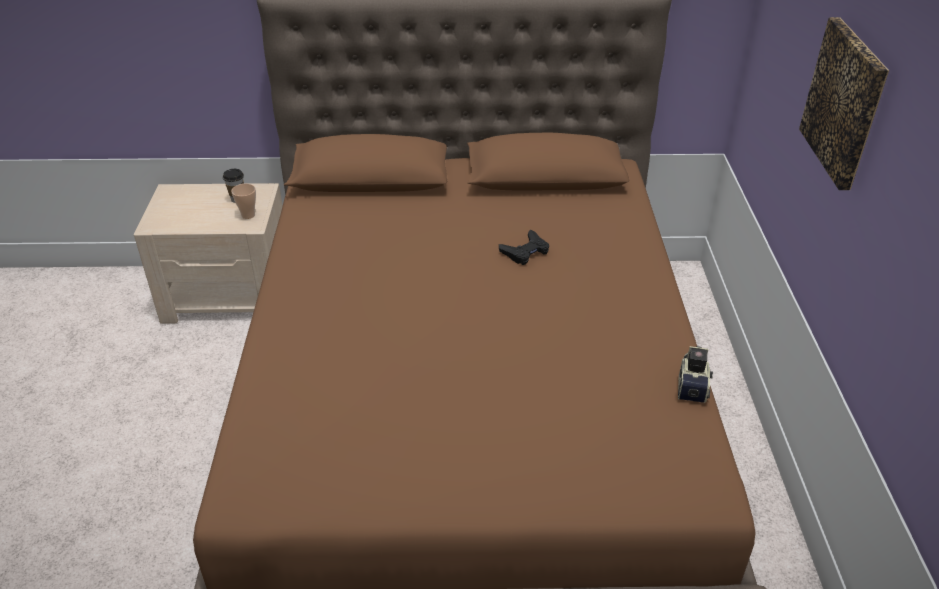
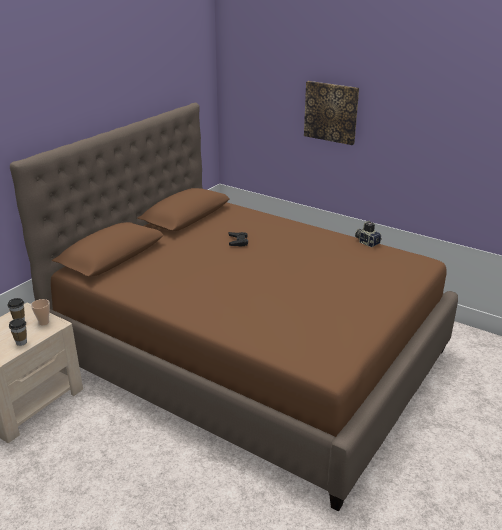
camera: 55 degrees left, 10 degrees down
(199, 222) = (21, 342): none -> cup

